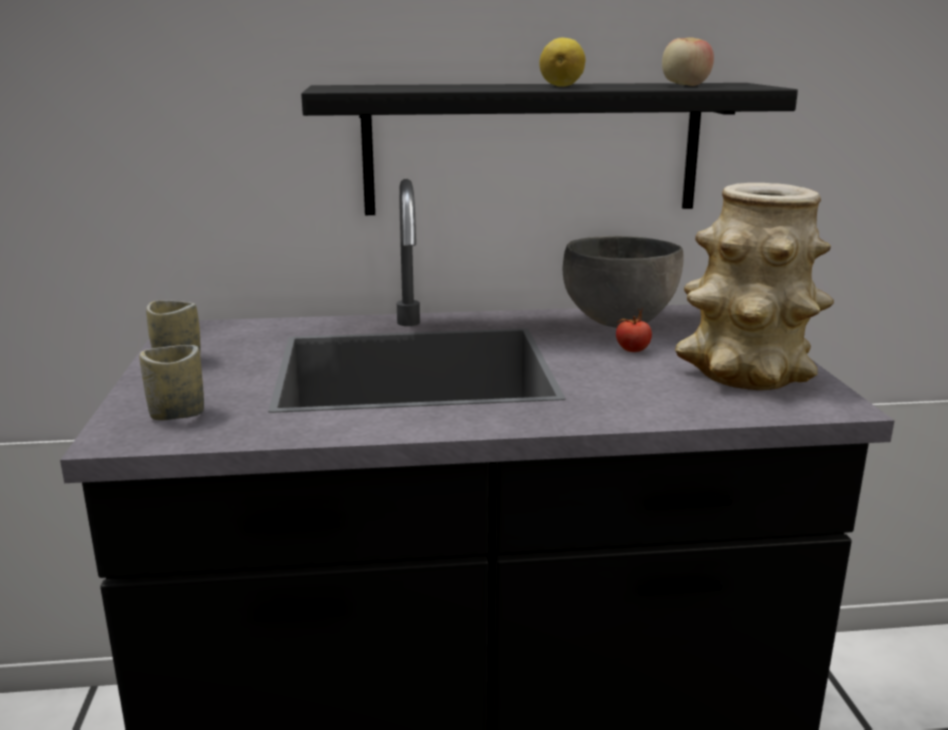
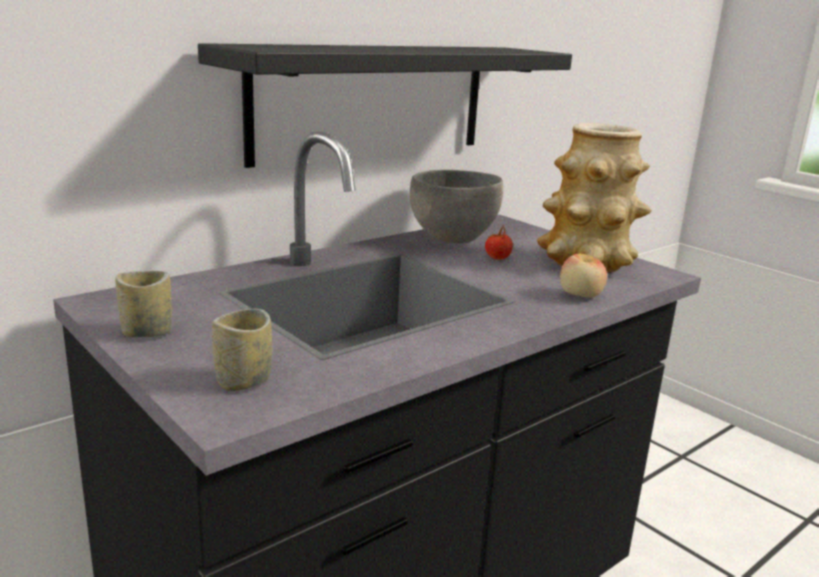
camera: 35 degrees left, 0 degrees up
(562, 86) = (423, 49): lemon -> none
(685, 85) = (497, 50): apple -> apple (580, 296)

